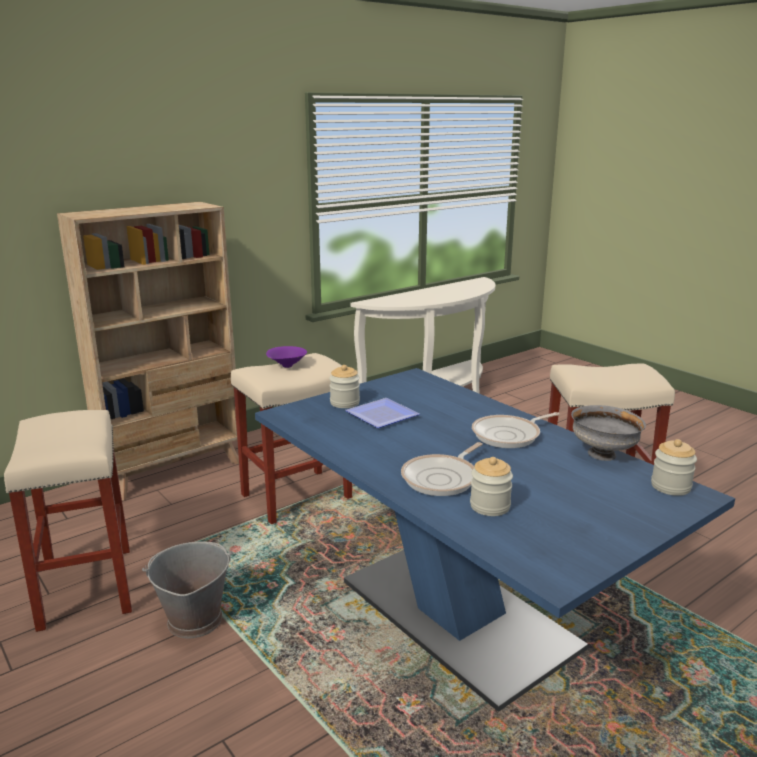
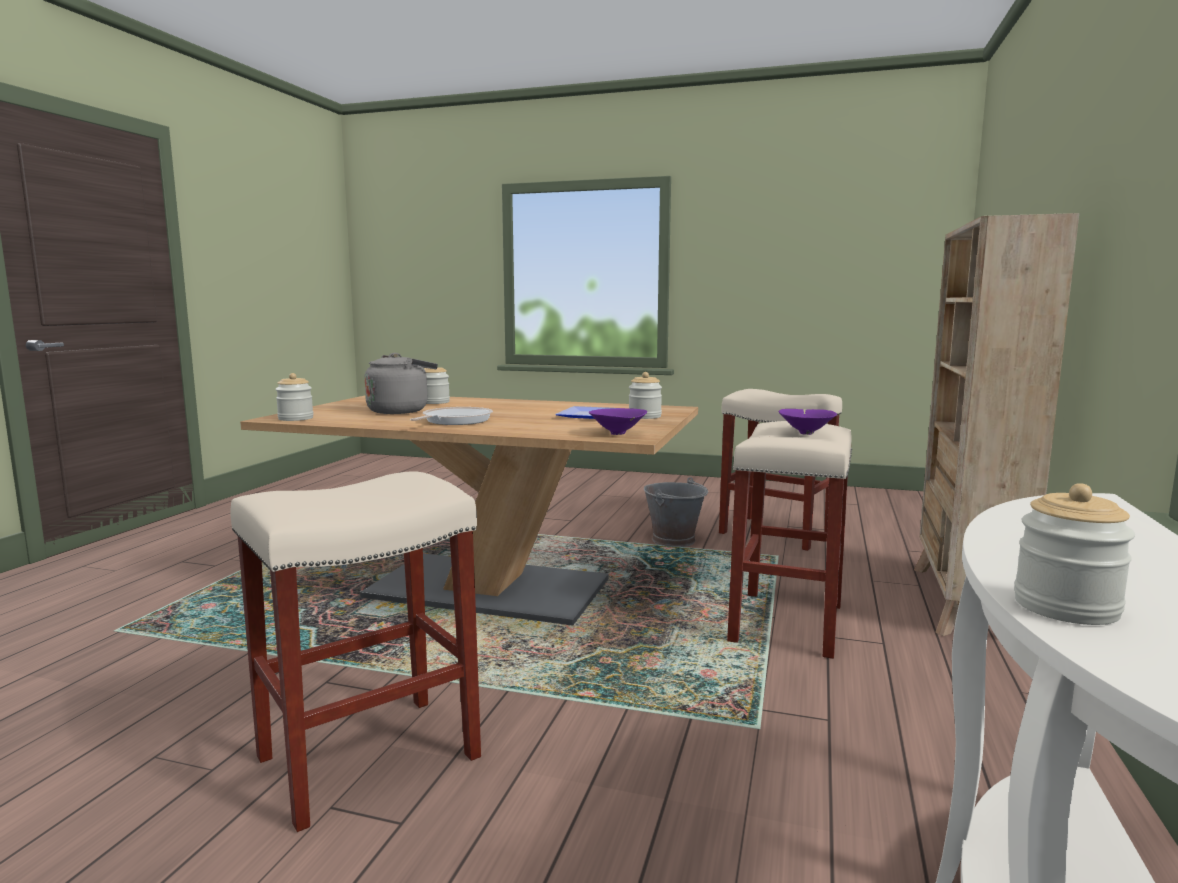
camera: 145 degrees right, 10 degrees down
(415, 382) = (618, 434): none -> purple bowl
(442, 478) = (481, 404): frying pan -> none
(457, 614) = (488, 588): blue dining table -> brown dining table
(466, 293) = (1066, 607): none -> jar
(547, 481) = (401, 411): none -> grey kettle
(603, 454) = (356, 423): grey bowl -> none

